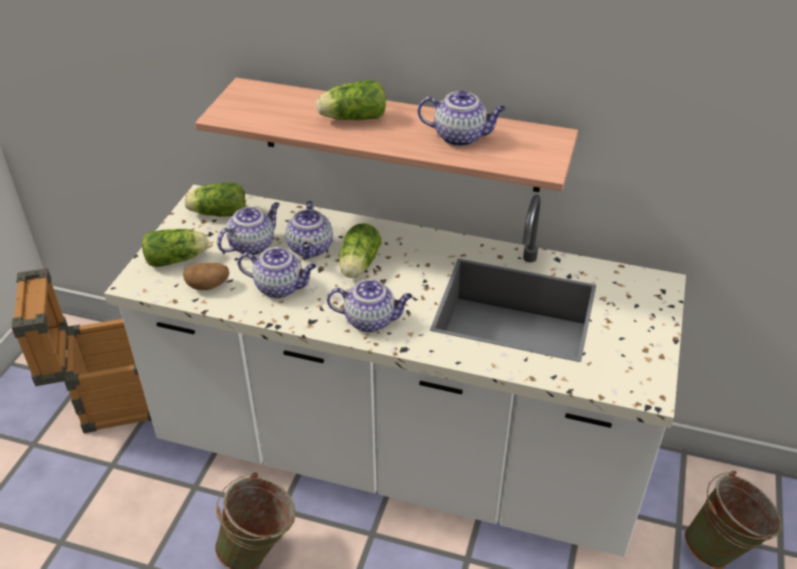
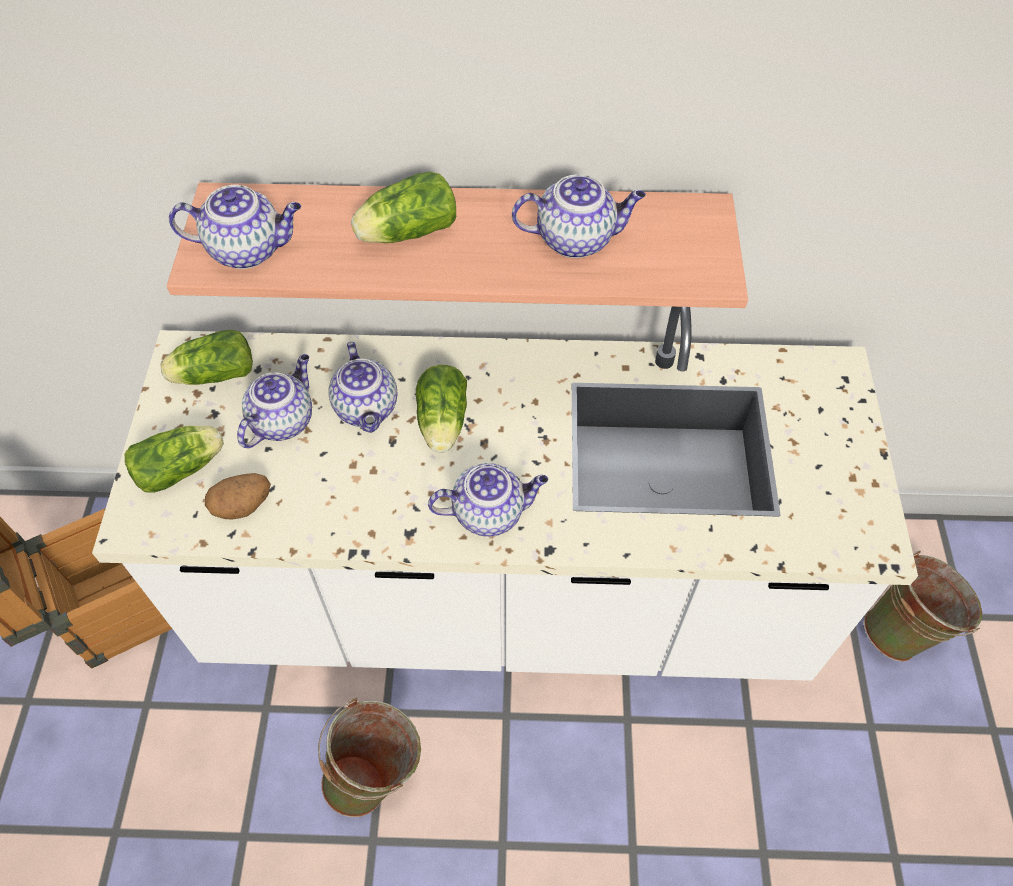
camera: 15 degrees left, 15 degrees up
(280, 287) = (347, 484): teapot -> teapot (248, 249)

